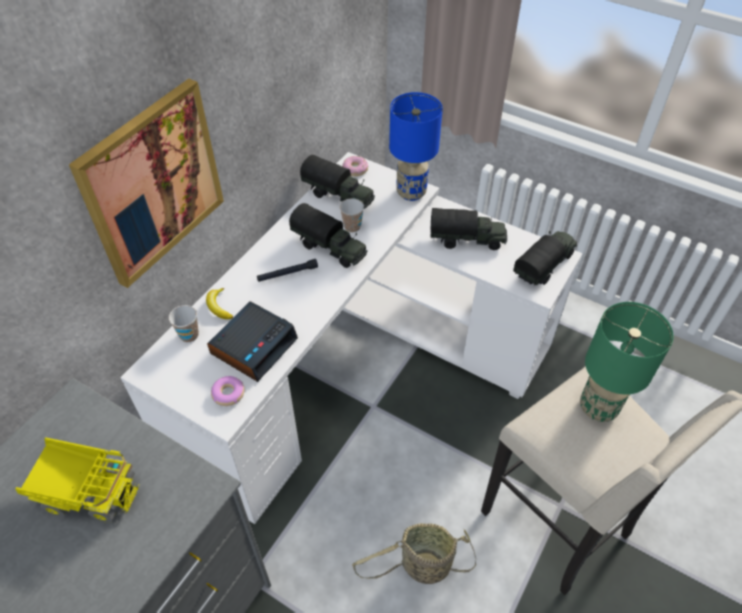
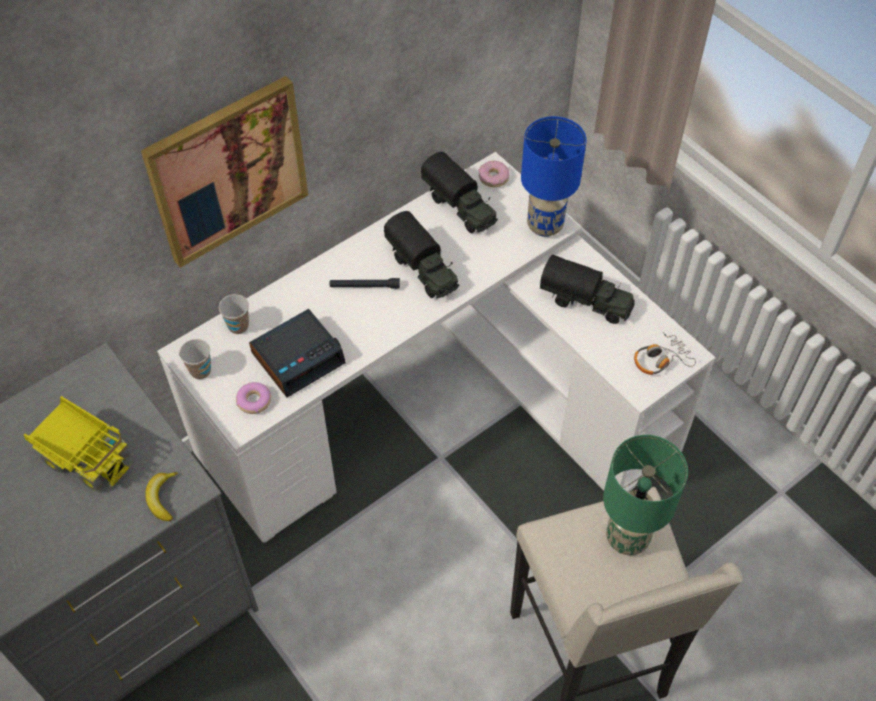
camera: 20 degrees right, 5 degrees up
(219, 307) = (279, 303): banana -> banana (162, 498)
(352, 227) = (458, 250): cup -> cup (200, 371)
(421, 567) = (420, 647): basket -> none
(544, 266) = (660, 360): toy truck -> headphones

